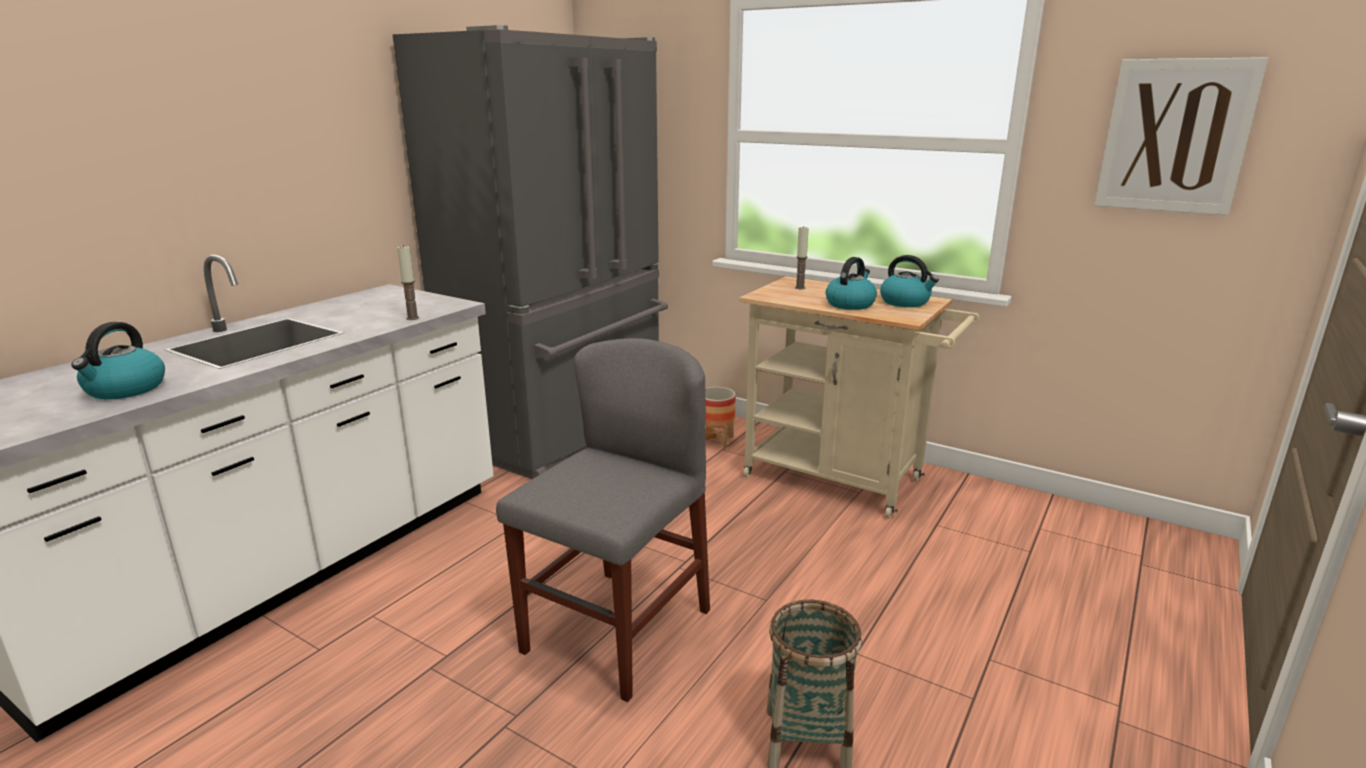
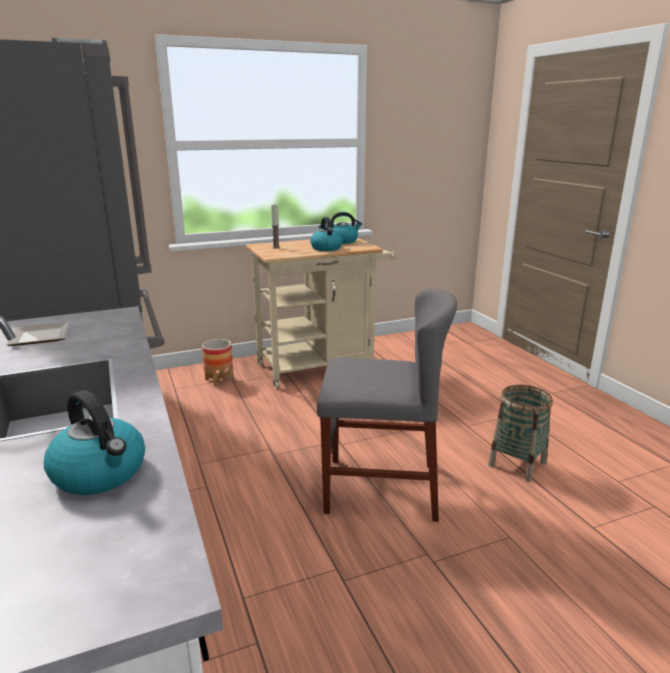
camera: 55 degrees left, 0 degrees up
(375, 303) = (38, 336): none -> plate
(412, 318) = (126, 331): candle -> none
(617, 631) = (380, 488): grey chair -> grey chair turned 120 degrees clockwise
(1175, 136) = (429, 133): picture -> none

